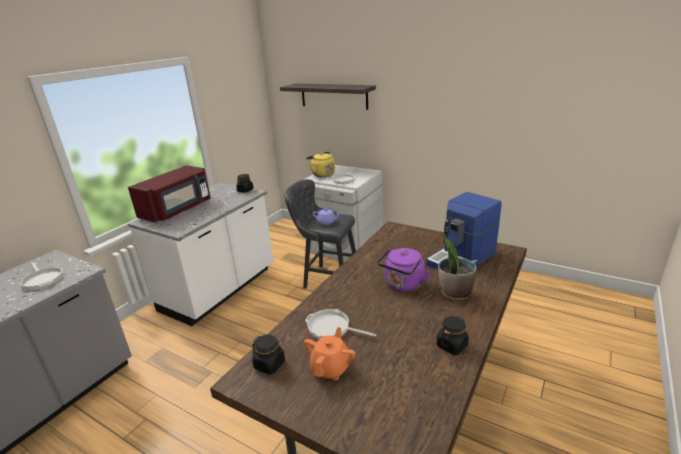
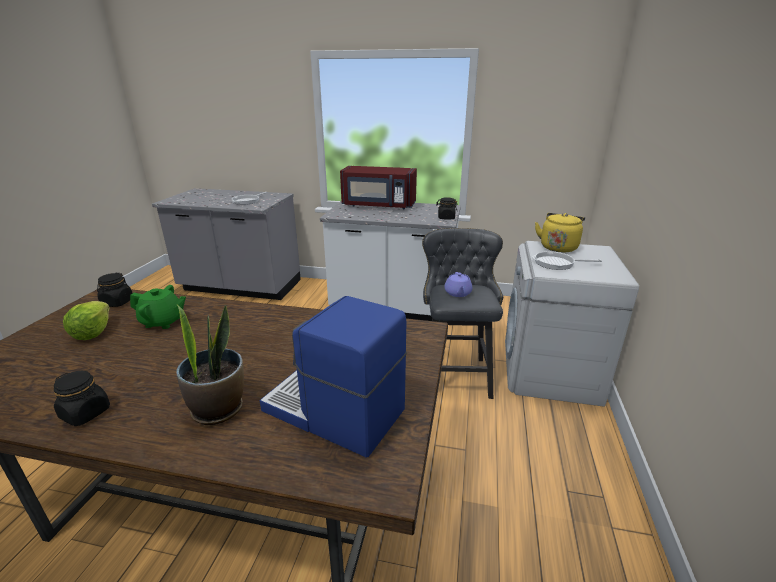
camera: 70 degrees right, 0 degrees up
(331, 328) = (163, 322): frying pan -> green teapot
(331, 368) = (93, 332): orange teapot -> lettuce
(333, 96) = (648, 131): shelf -> none
(403, 285) = (246, 357): purple kettle -> none

